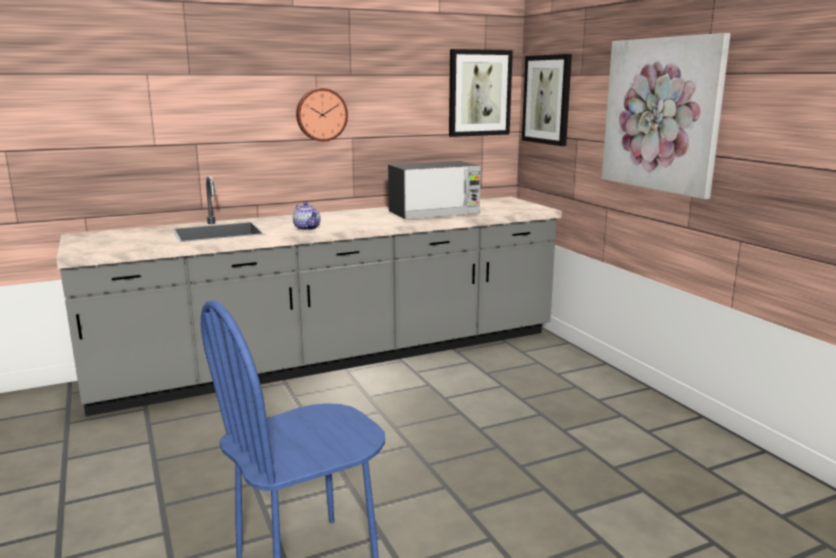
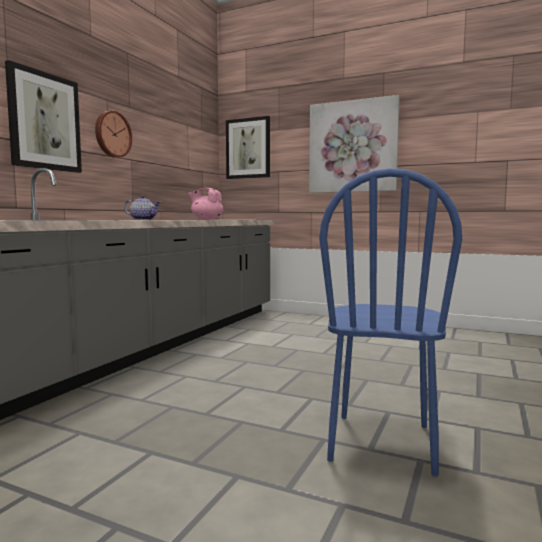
camera: 40 degrees left, 10 degrees down
(434, 214) = (206, 219): microwave -> pink teapot
(479, 93) = (200, 141): picture -> picture (44, 121)

